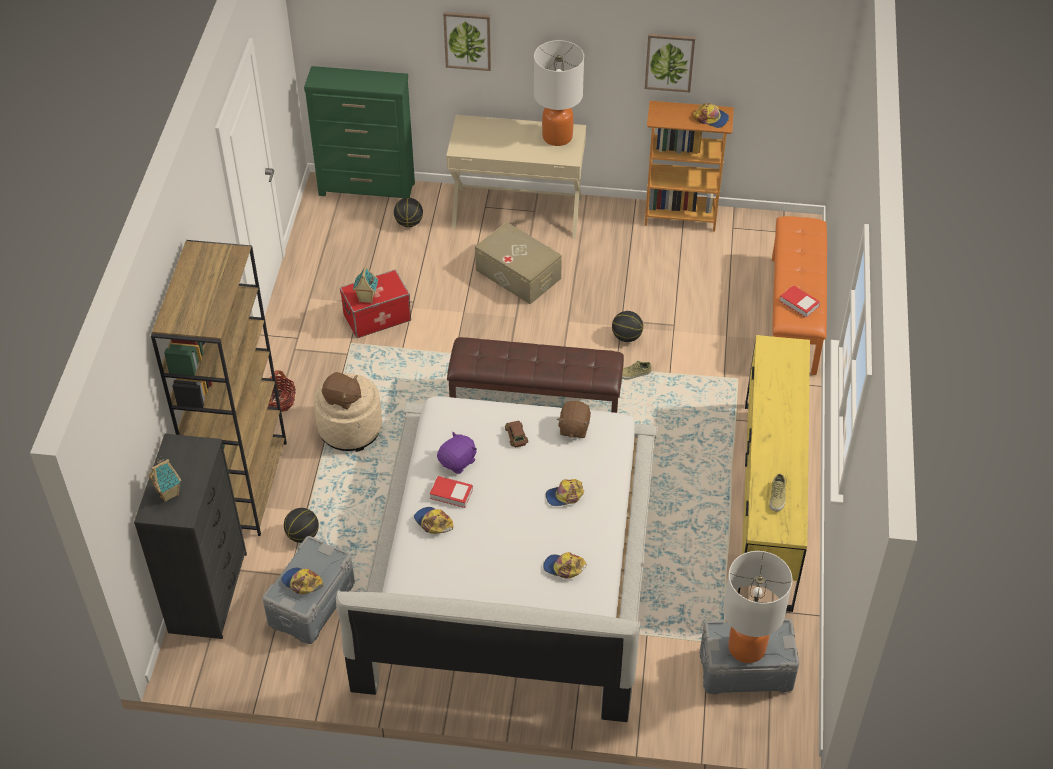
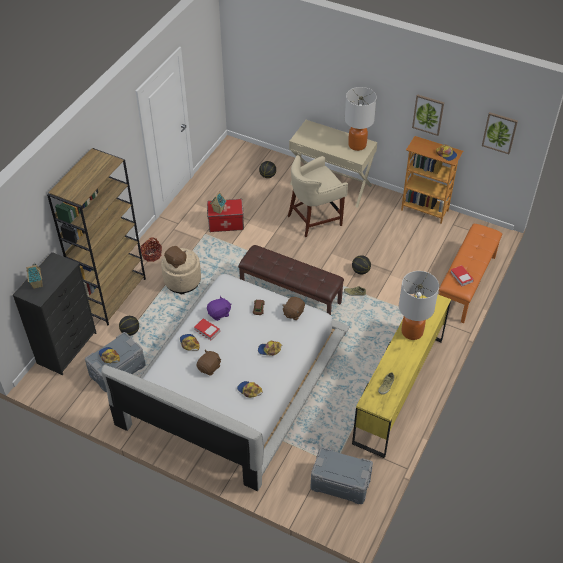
camera: 20 degrees right, 0 degrees up
(367, 189) = (253, 152): green dresser -> none
(467, 40) = (315, 76): picture -> picture (499, 132)
(484, 551) = (209, 367): none -> brown plush toy
(518, 274) = (315, 219): beige storage box -> beige stool
(747, 647) = (338, 470): table lamp -> table lamp (412, 332)

